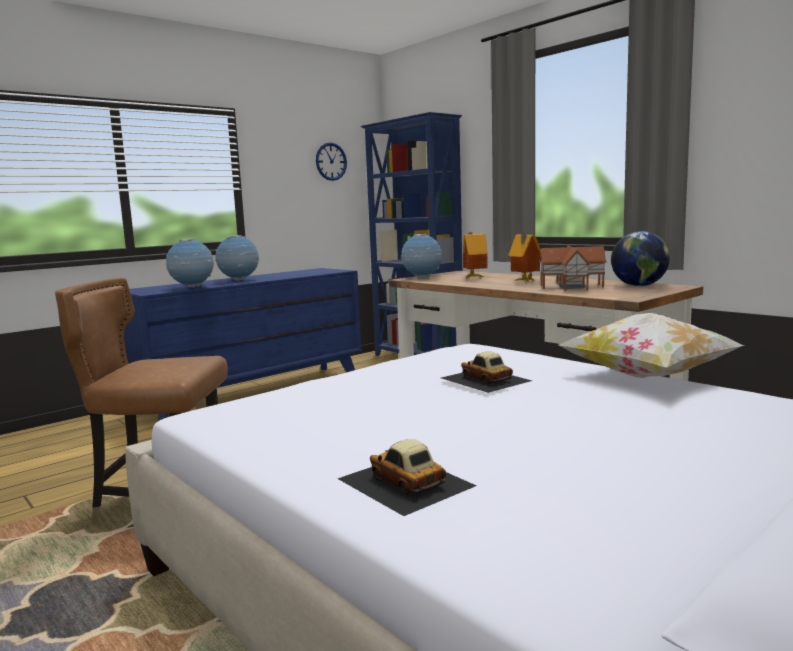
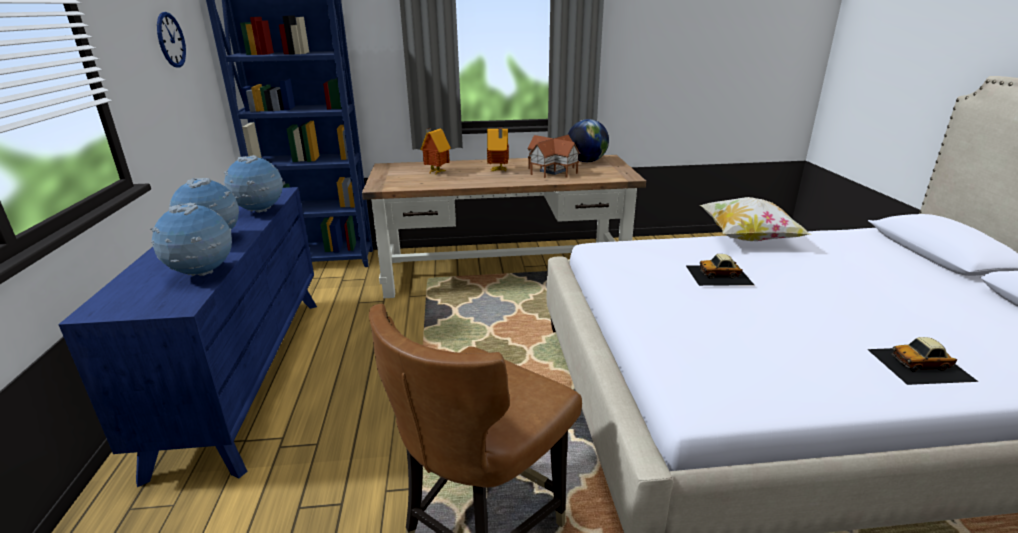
camera: 55 degrees left, 15 degrees up
(422, 278) = (389, 183): globe -> globe (260, 211)

